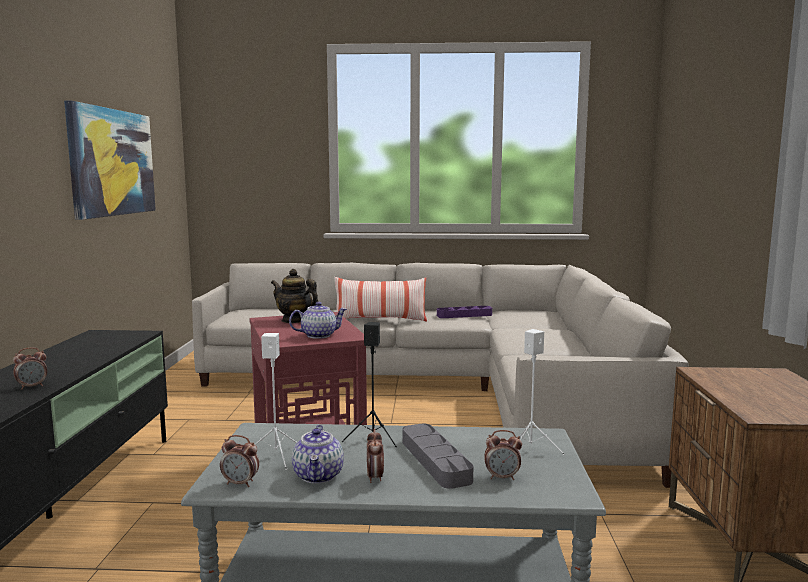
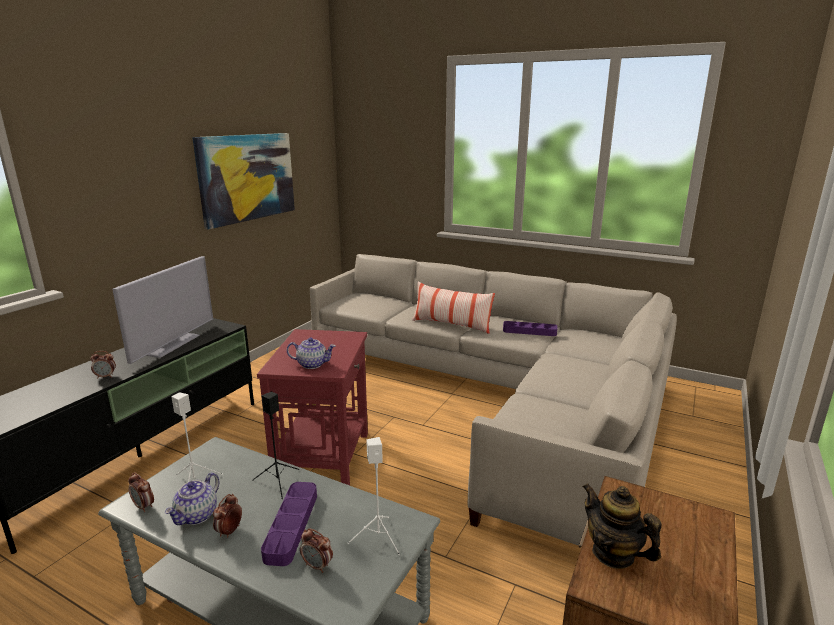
camera: 25 degrees right, 10 degrees up
(85, 353) = (172, 344): none -> television
(294, 320) = (320, 339): teapot -> teapot (613, 554)
(435, 460) = (291, 525): grey tray -> purple tray

